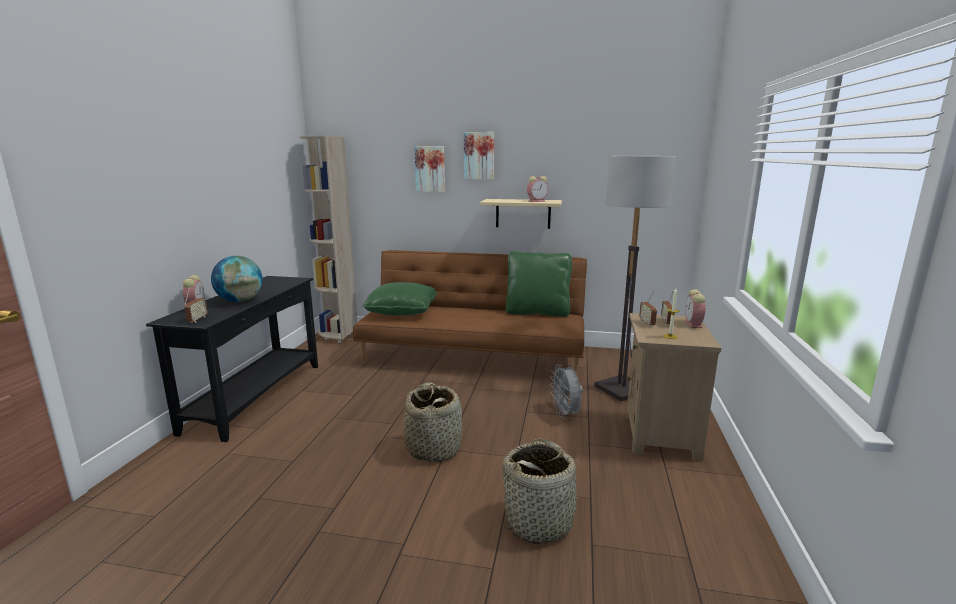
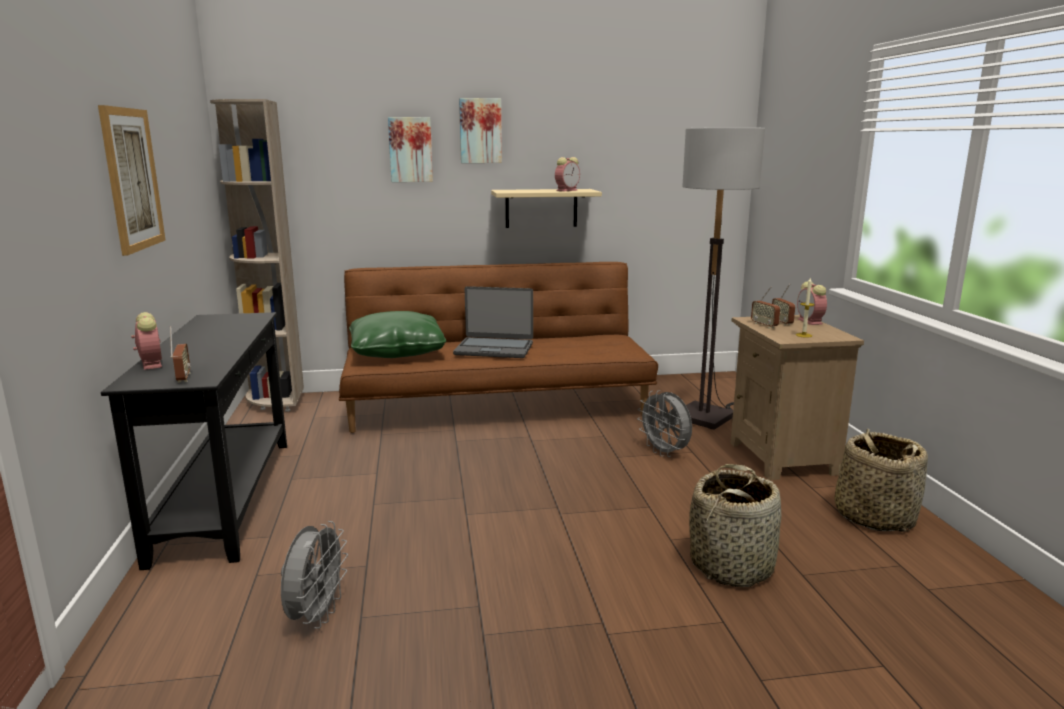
camera: 20 degrees left, 0 degrees up
(206, 190) = (132, 179): none -> picture
(235, 490) = (316, 616): none -> grey fan
(240, 301) = (212, 349): globe -> none
(434, 448) = (543, 515): basket -> basket (873, 516)
(467, 316) = (494, 349): none -> laptop
(537, 312) = (576, 336): green pillow -> none

